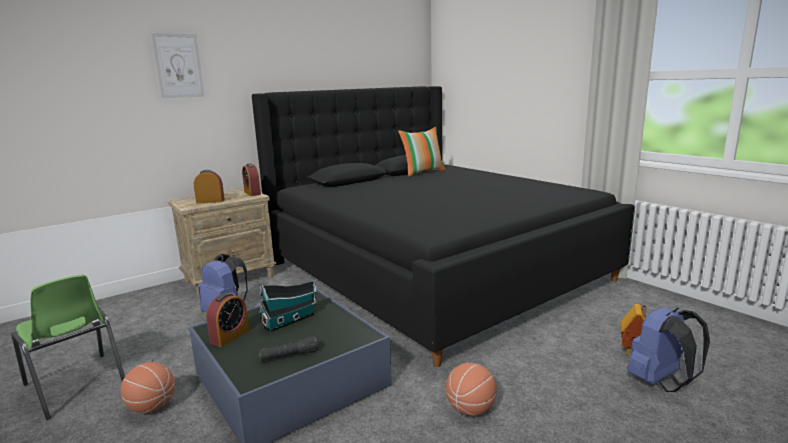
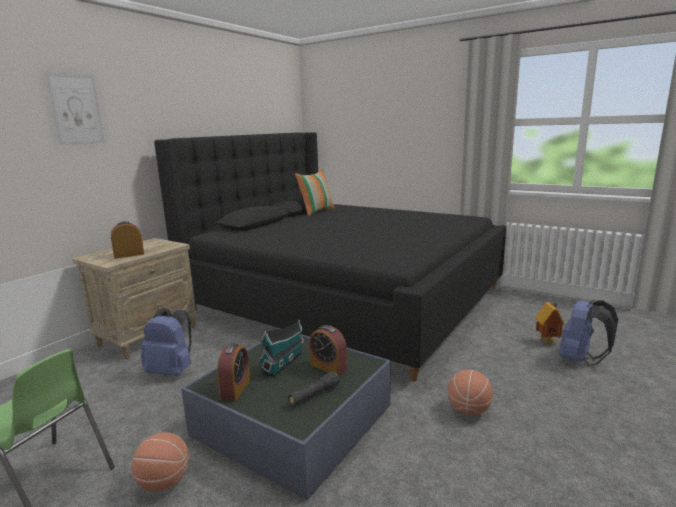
camera: 20 degrees left, 0 degrees up
(252, 193) = (167, 243): alarm clock -> alarm clock (328, 367)

